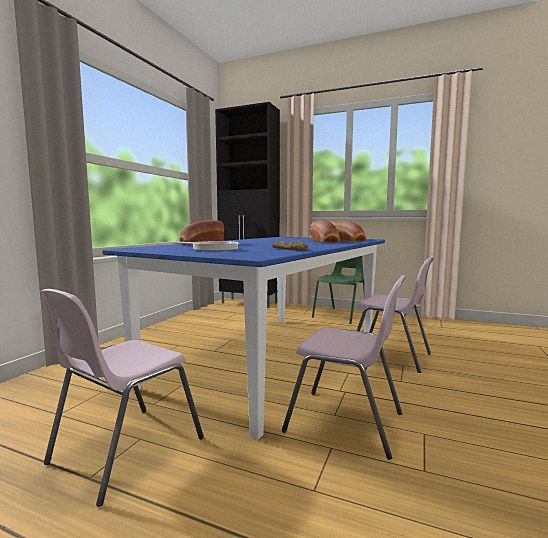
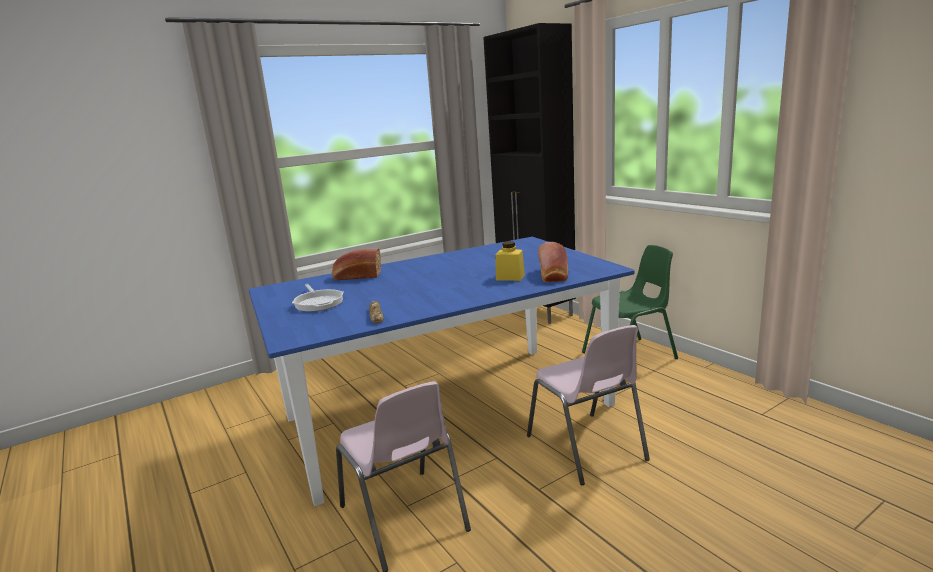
camera: 35 degrees right, 10 degrees up
(124, 451) = (227, 479): pink chair -> none
(325, 241) = (510, 277): bread -> yellow jar

